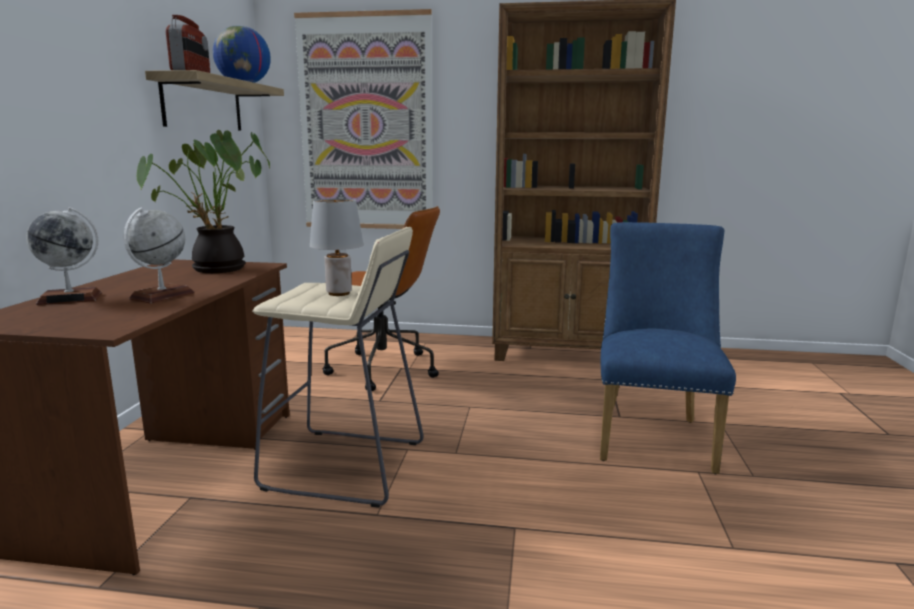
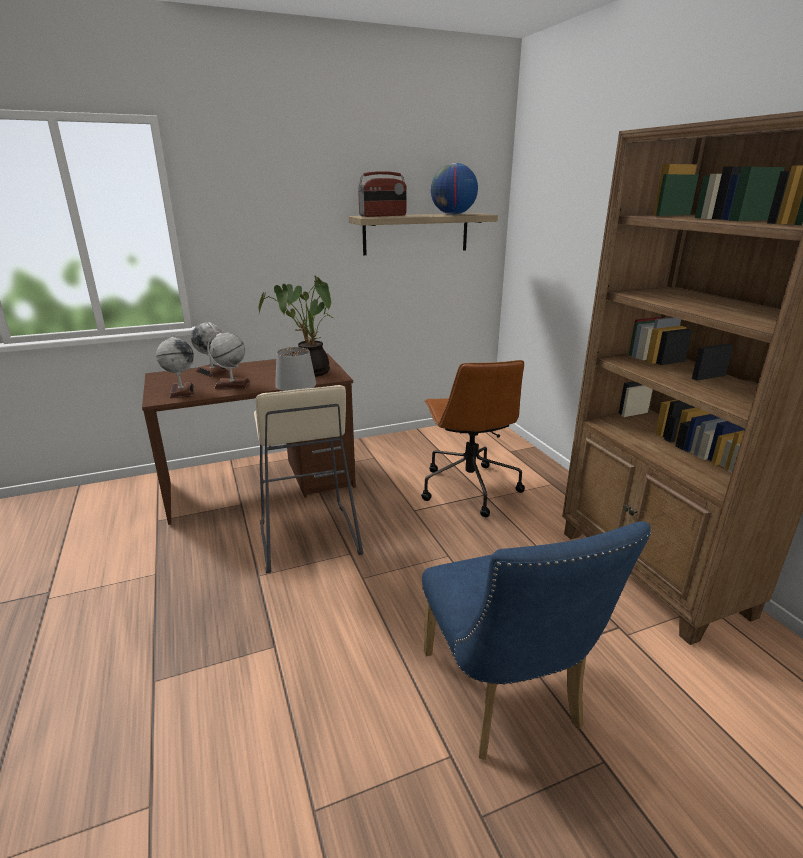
camera: 60 degrees right, 10 degrees up
(110, 317) = (181, 391): none -> globe
(366, 124) = (565, 252): picture -> none
(653, 435) = (505, 698): blue chair -> blue chair turned 90 degrees clockwise

